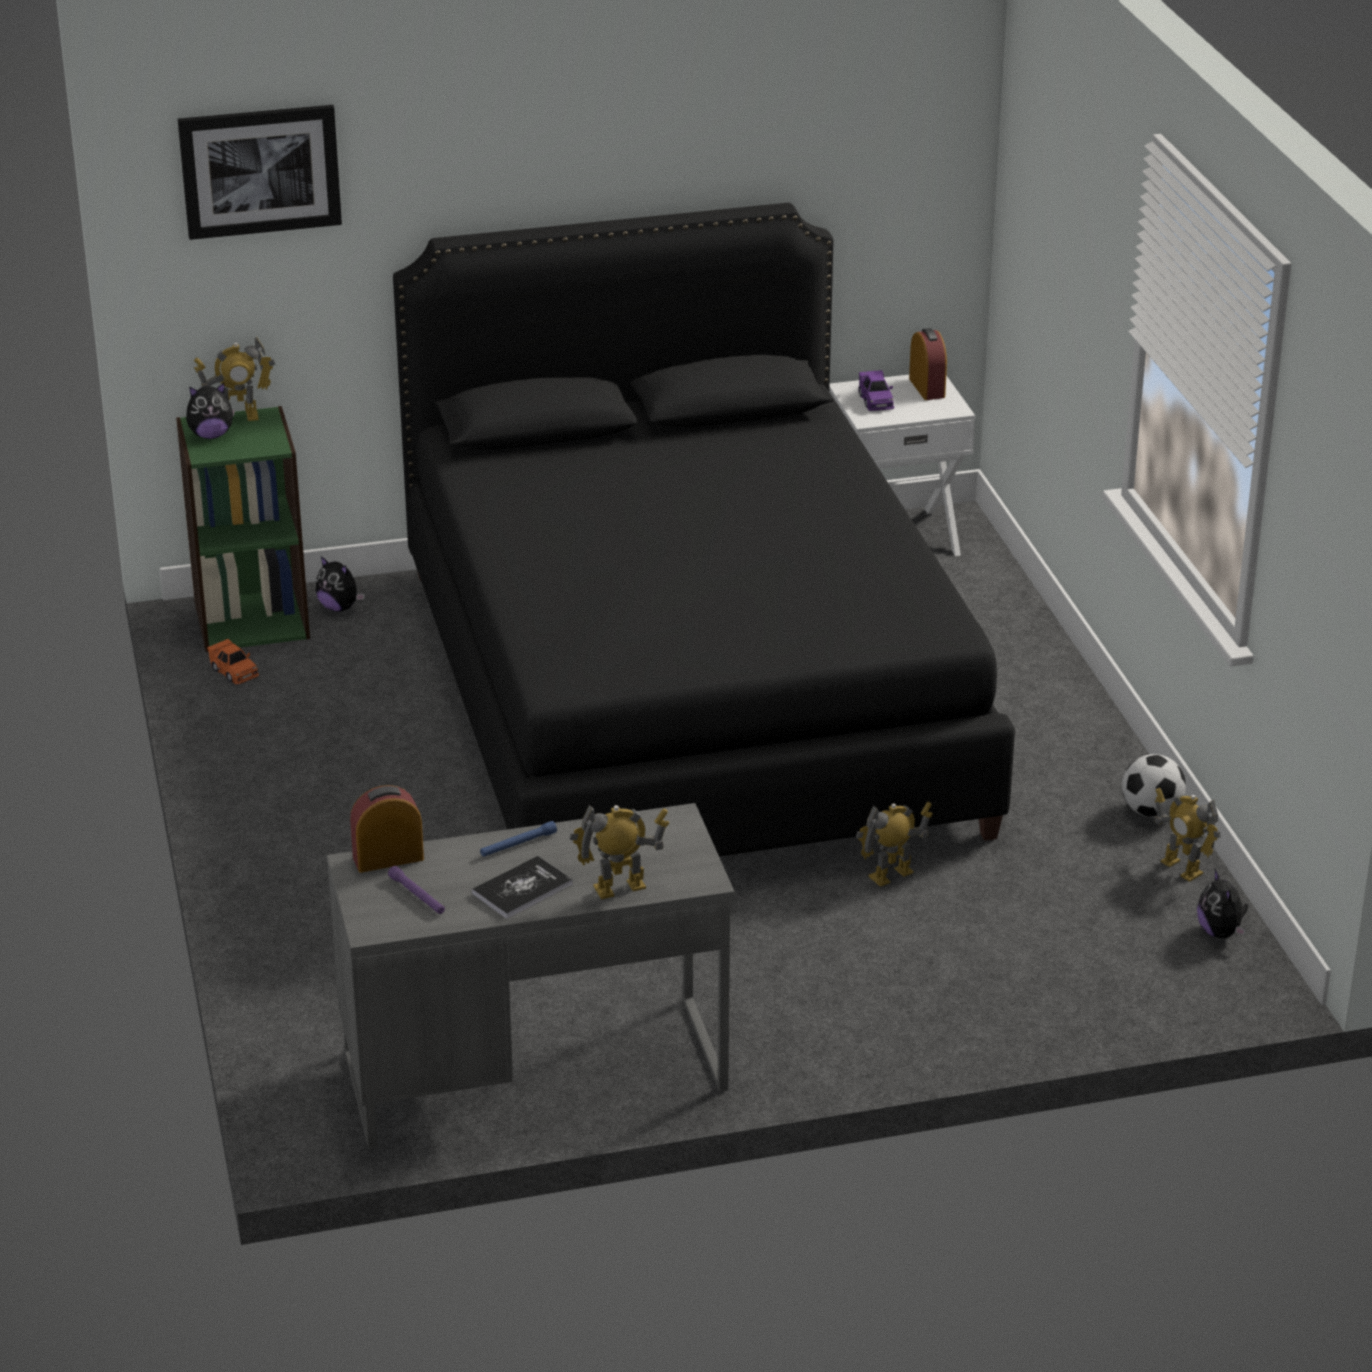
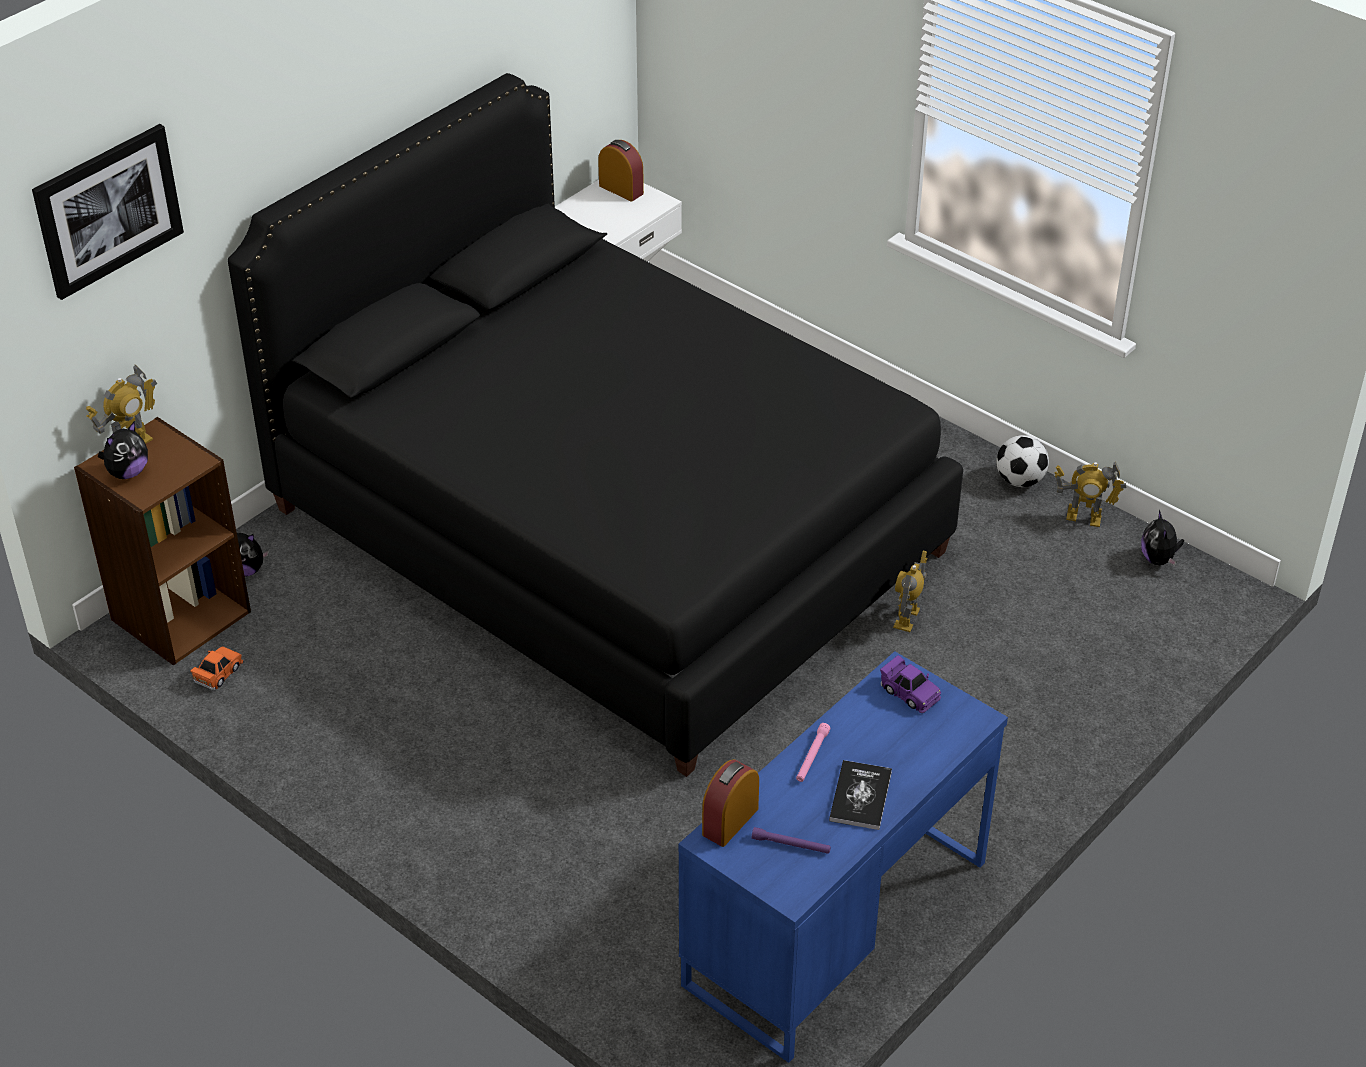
camera: 35 degrees left, 10 degrees up
(234, 671) = (218, 673): orange toy car -> orange toy car turned 75 degrees counterclockwise
(251, 619) = (180, 615): green bookcase -> brown bookcase
(518, 845) = (812, 756): blue flashlight -> pink flashlight
(533, 1070) = (835, 922): grey desk -> blue desk
(620, 888) = (928, 757): toy robot -> none
(875, 401) = (596, 216): purple toy car -> purple toy car (909, 693)
(1220, 932) = (1158, 559): plush toy -> plush toy turned 45 degrees clockwise

